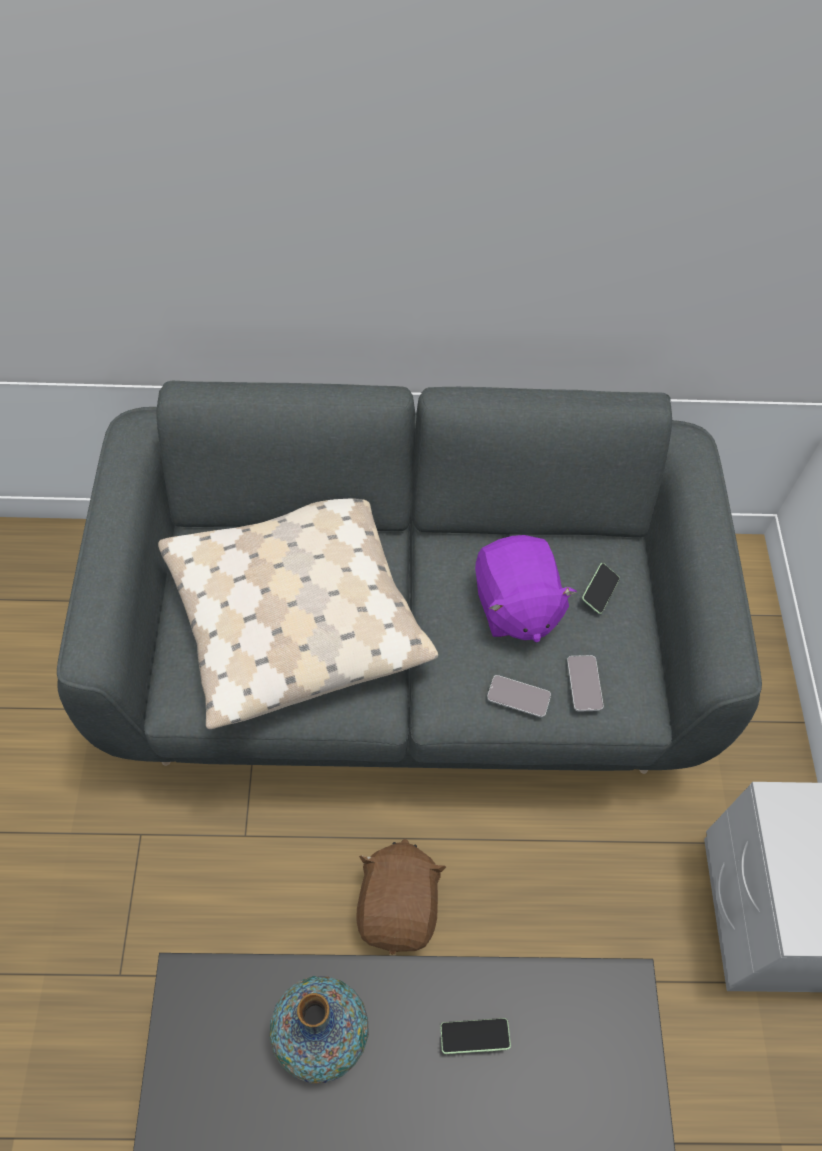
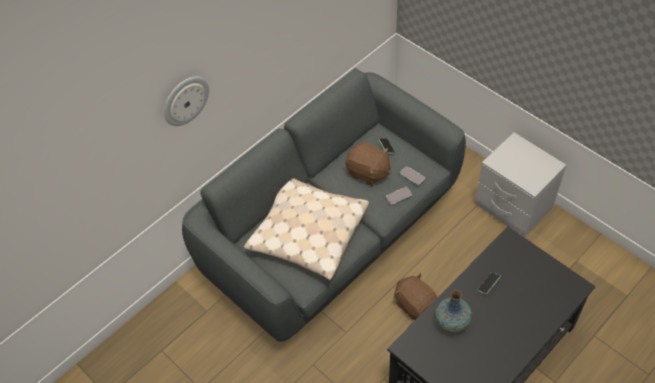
camera: 40 degrees left, 5 degrees down
(186, 163) = (185, 100): none -> wall clock
(515, 606) = (368, 172): purple plush toy -> brown plush toy

